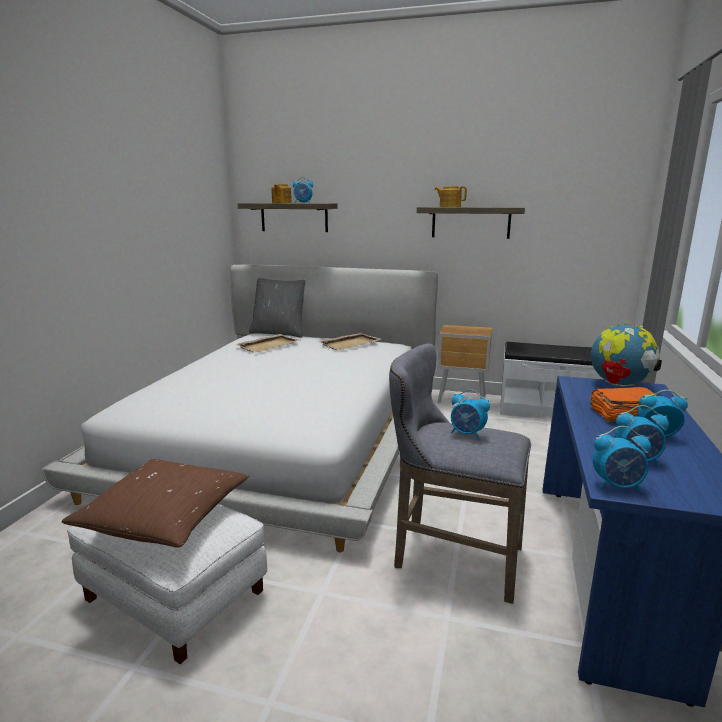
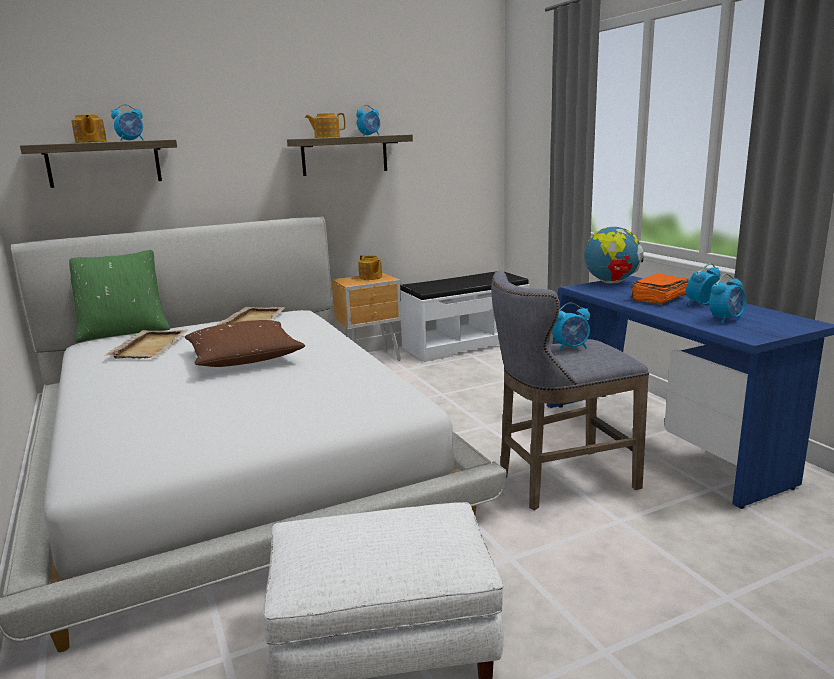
camera: 40 degrees left, 0 degrees up
(165, 516) = (381, 537): brown pillow -> brown pillow (244, 358)
(279, 333) = (124, 332): grey pillow -> green pillow
(472, 329) = (370, 277): none -> teapot
(617, 486) = (751, 335): alarm clock -> alarm clock (369, 135)

